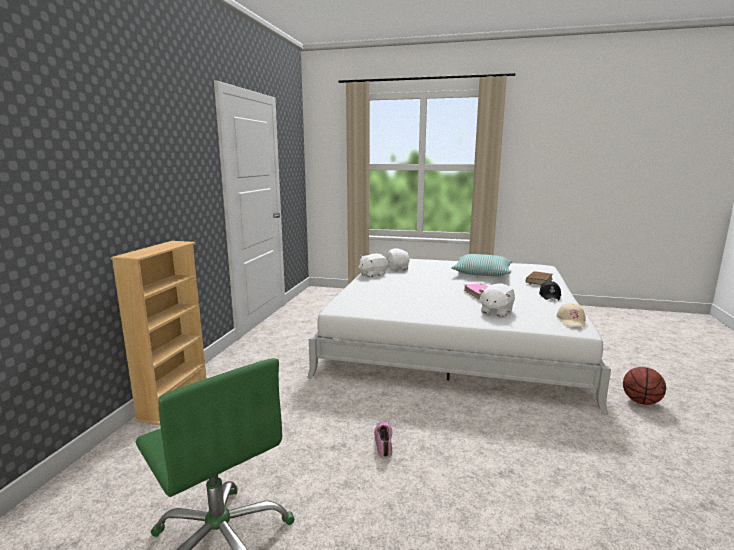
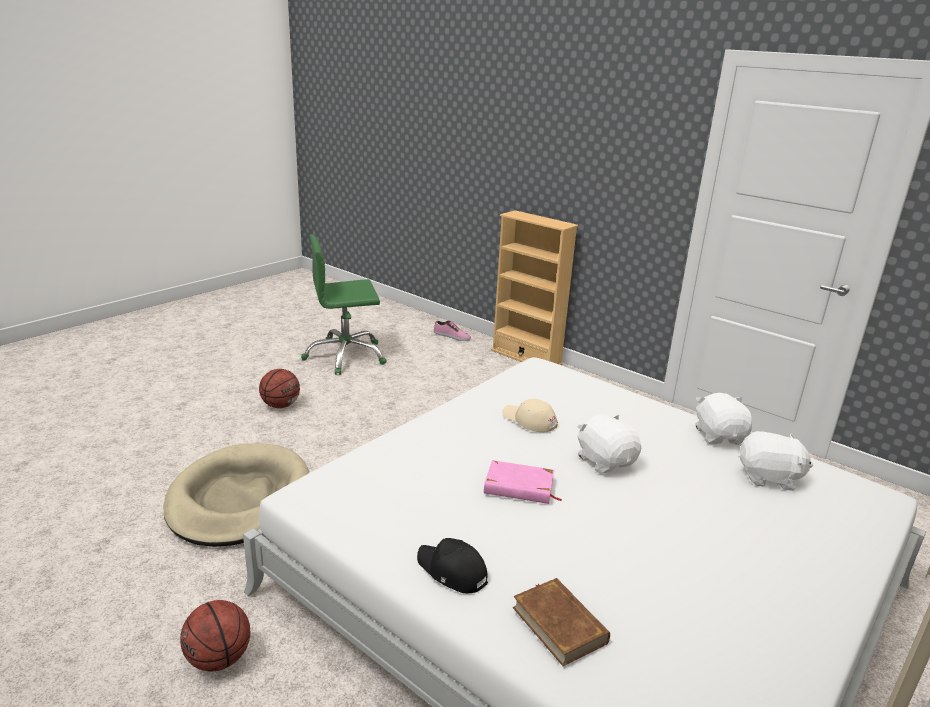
camera: 115 degrees right, 10 degrees up
(384, 442) = (373, 425): shoe -> shoe (451, 336)
(410, 530) = (281, 405): none -> basketball
(482, 273) = (677, 570): pillow -> none
(496, 311) = (431, 463): white plush toy -> white plush toy (605, 461)
(563, 462) = (239, 499): none -> beige dog bed
(571, 320) = (329, 508): beige cap -> beige cap (529, 420)

